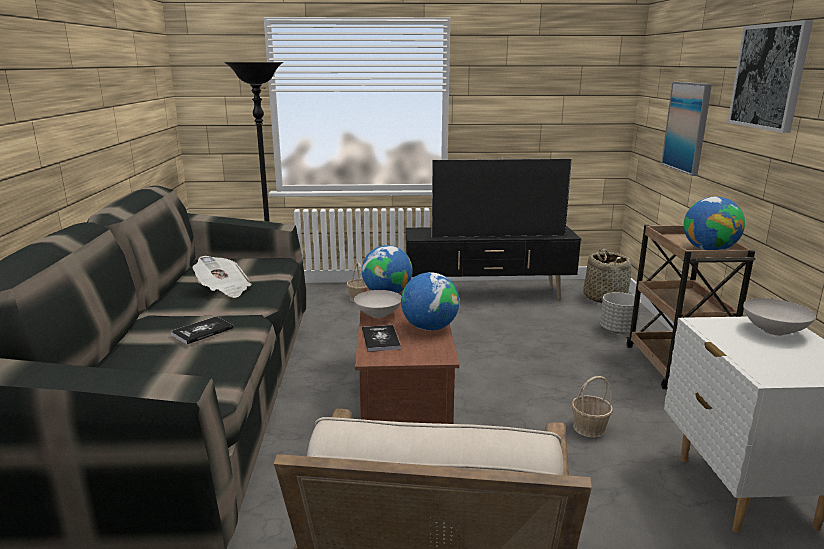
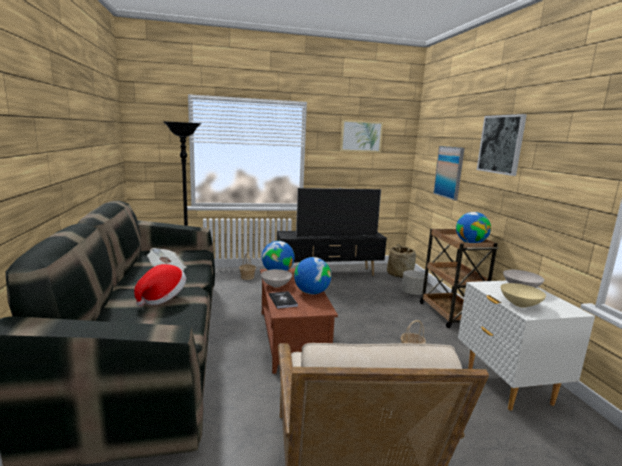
camera: 10 degrees left, 5 degrees down
(202, 331) = (162, 298): book -> hat
(542, 70) = (361, 136): none -> picture
(758, 360) = (519, 304): none -> beige bowl

